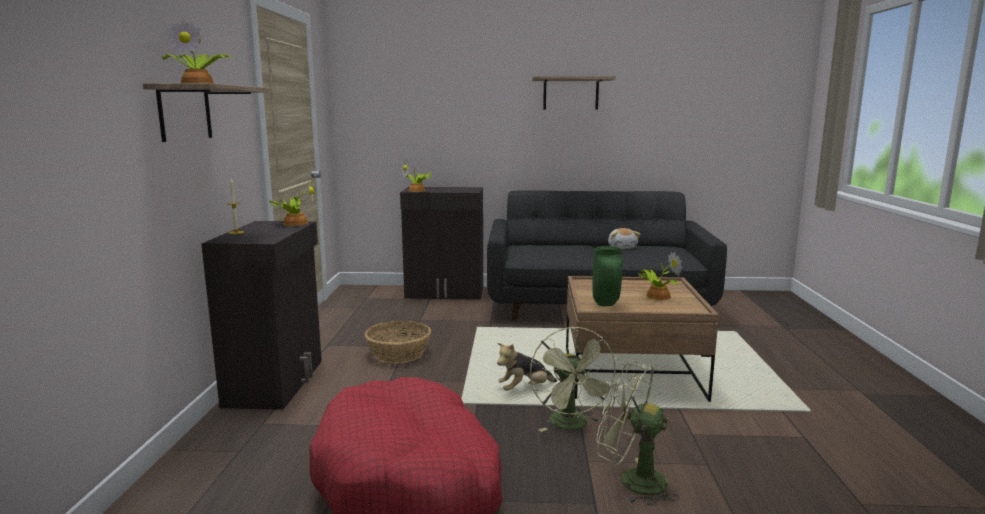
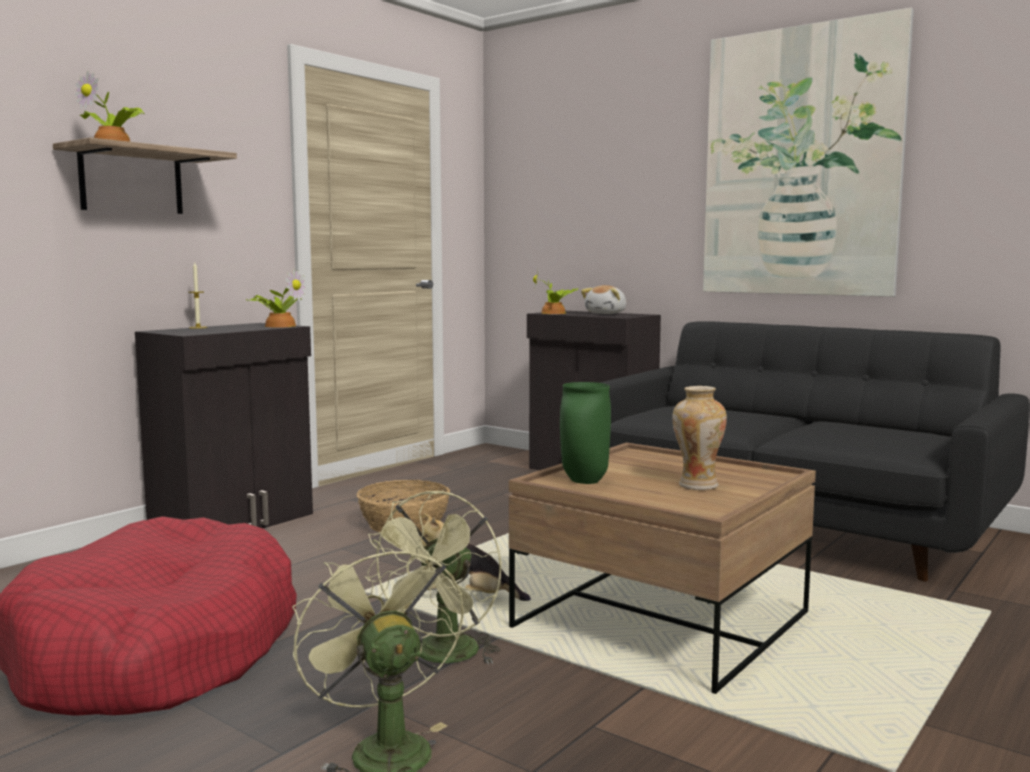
camera: 35 degrees right, 5 degrees down
(570, 93) = (800, 162): shelf -> picture
(622, 247) = (831, 424): plush toy -> plush toy (607, 313)
(656, 296) = (697, 485): potted plant -> vase

